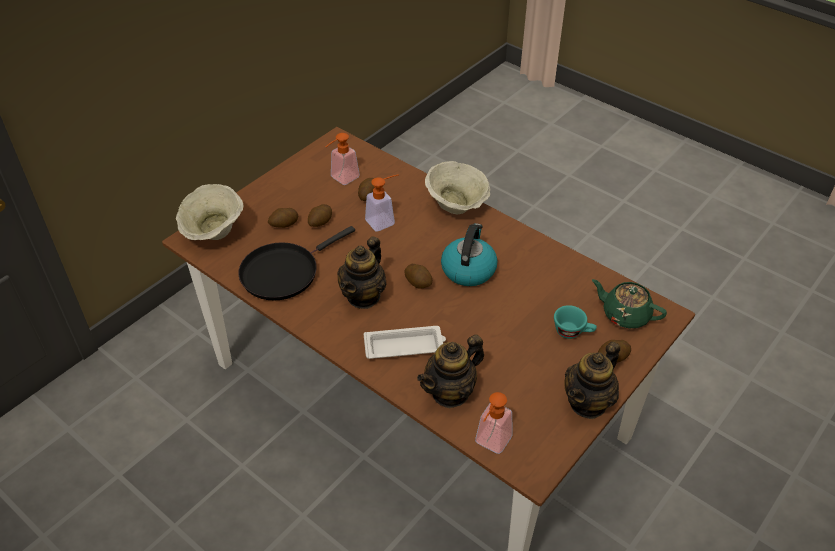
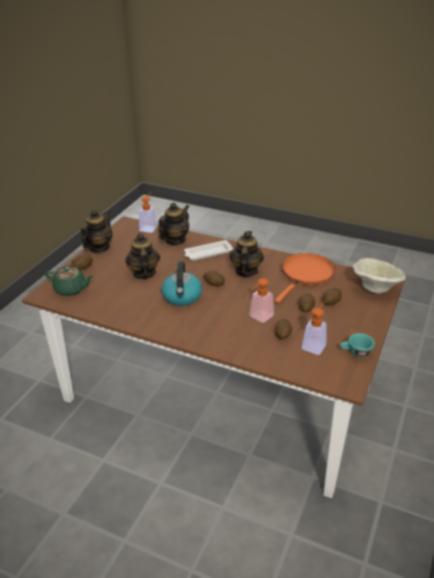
camera: 165 degrees right, 10 degrees down
(283, 272) = (306, 274): black frying pan -> orange frying pan
(456, 206) = (206, 340): beige bowl -> none
(515, 324) = (144, 273): none -> teapot
(573, 332) = (106, 275): turquoise cup -> turquoise cup (355, 353)

